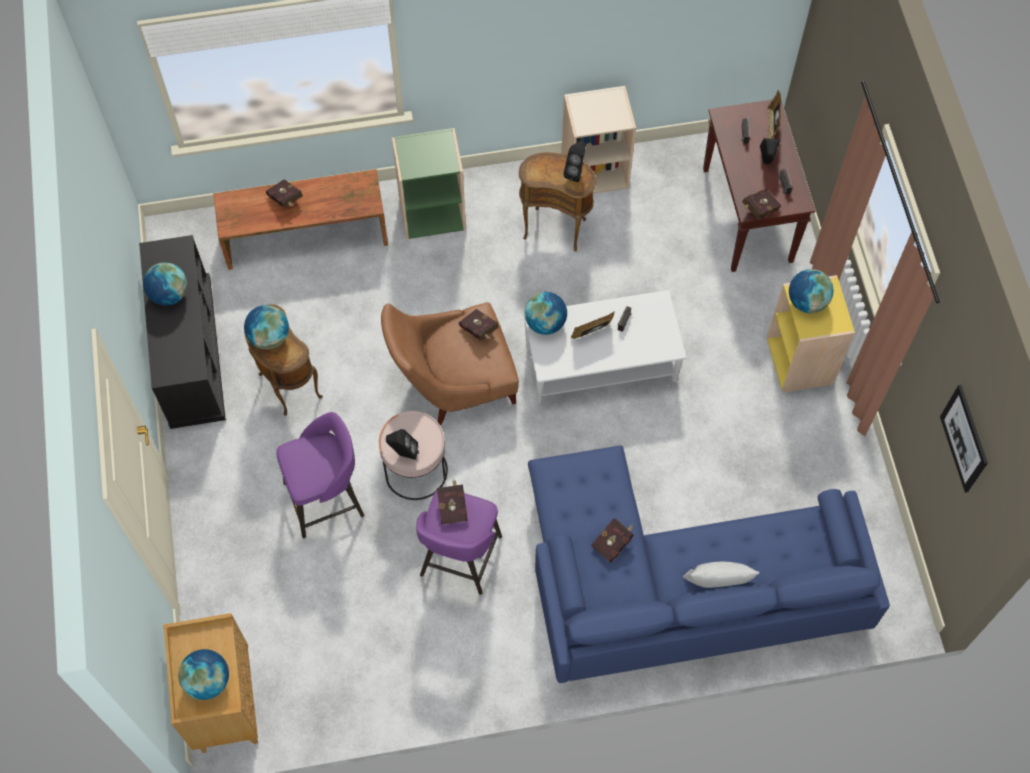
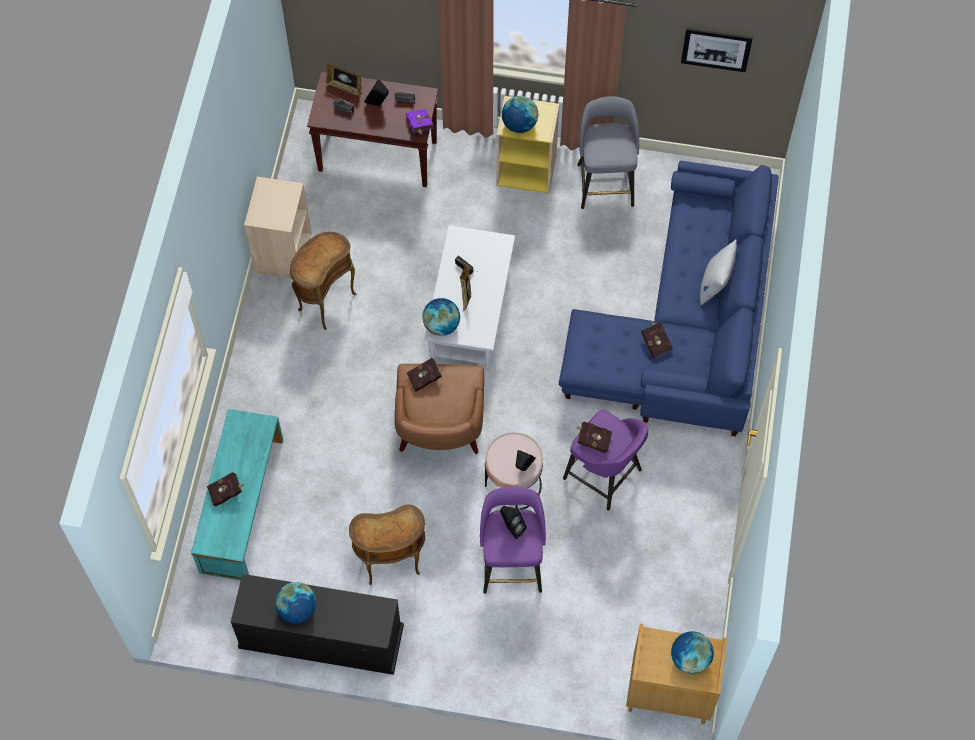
camera: 70 degrees left, 0 degrees up
(269, 337) = (384, 531): globe -> none
(306, 234) = (241, 504): brown bench -> turquoise bench
(433, 212) = (266, 393): green bookcase -> none
(576, 172) = (323, 244): black speaker -> black speaker (511, 528)
(758, 209) = (419, 126): red book -> purple book
(823, 445) = (605, 183): none -> grey stool

